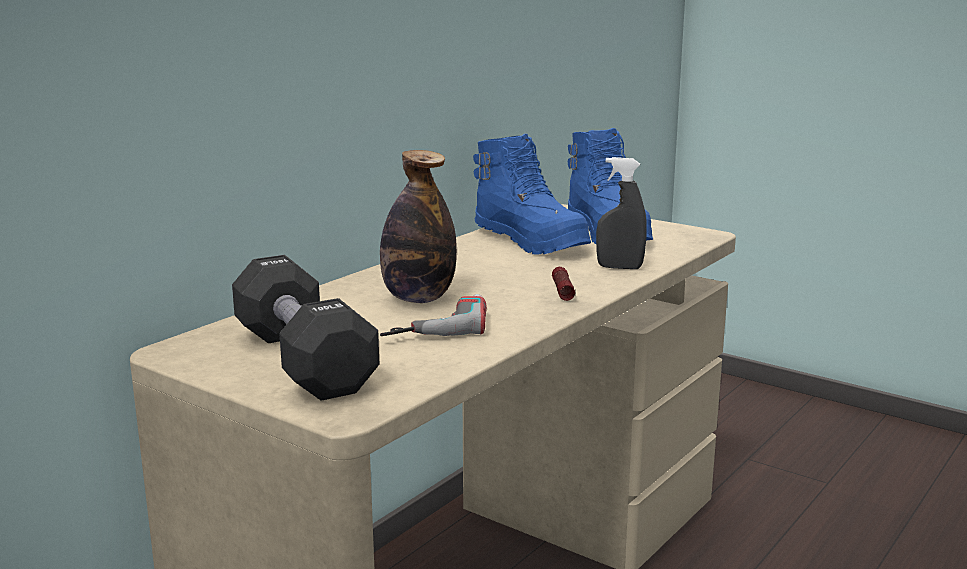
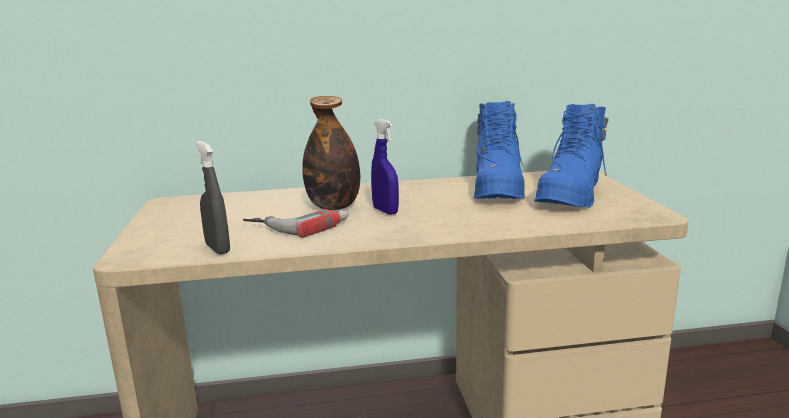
camera: 45 degrees right, 0 degrees up
(303, 360) = (192, 223): black dumbbell -> none
(485, 288) = (385, 211): none -> blue spray bottle
(562, 291) = (425, 226): flashlight -> none
(619, 267) = (510, 221): grey spray bottle -> grey spray bottle (217, 249)

